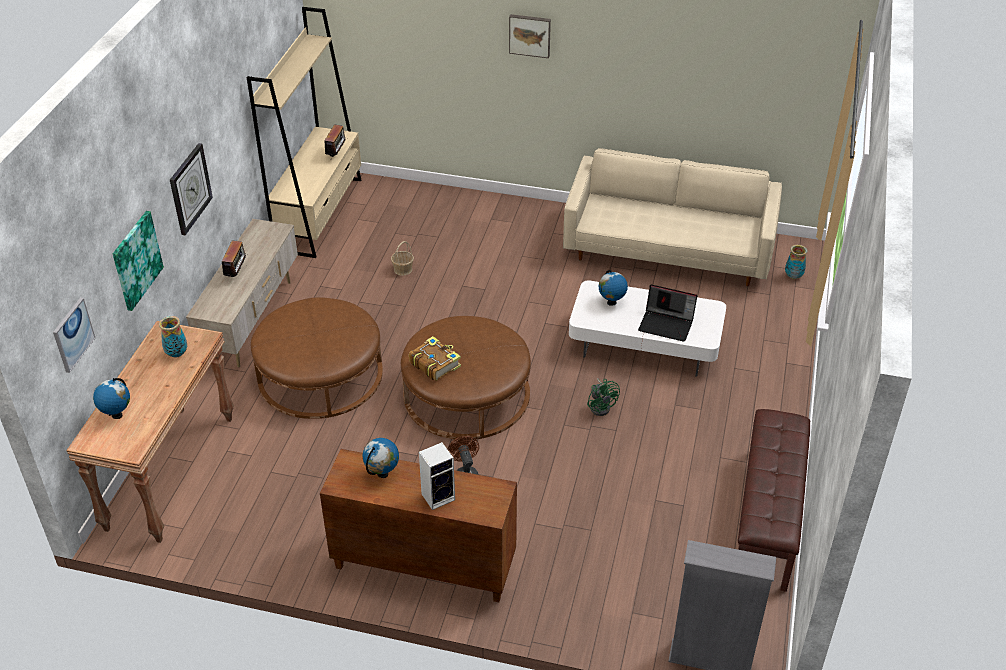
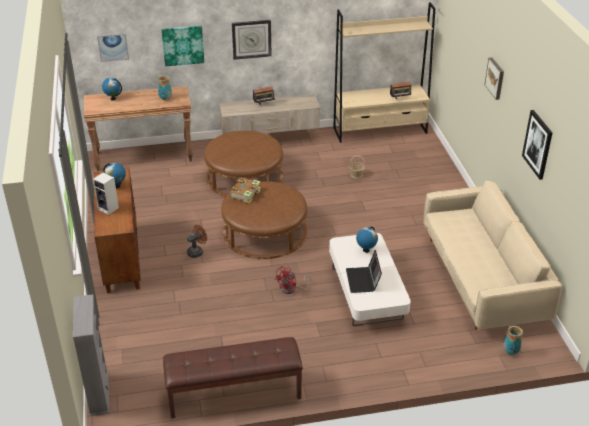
camera: 65 degrees right, 5 degrees down
(601, 406) = (291, 289): green fan -> red fan
(669, 66) = (538, 144): none -> picture

